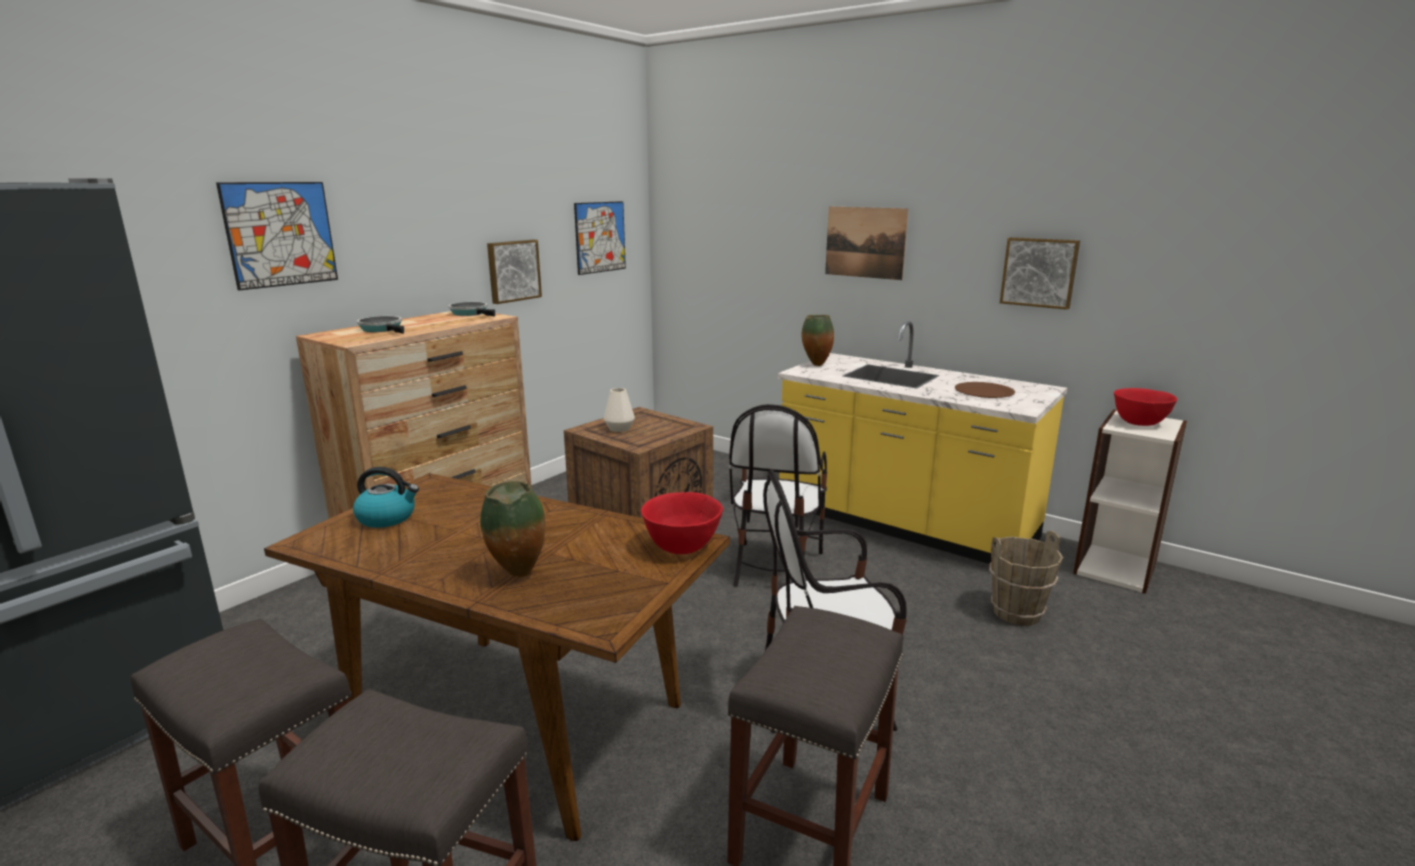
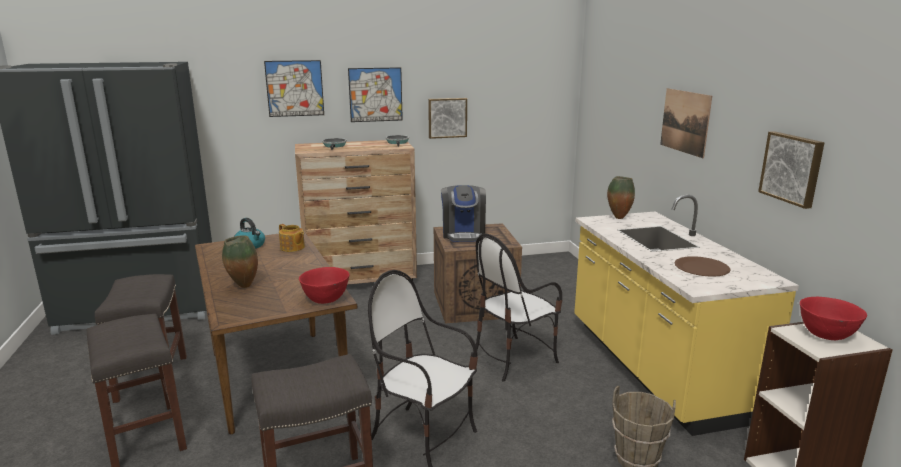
camera: 40 degrees right, 0 degrees up
(471, 500) = (292, 248): none -> teapot
(600, 237) = (527, 98): picture -> picture (375, 94)
(619, 429) = (463, 234): white vase -> coffee machine

